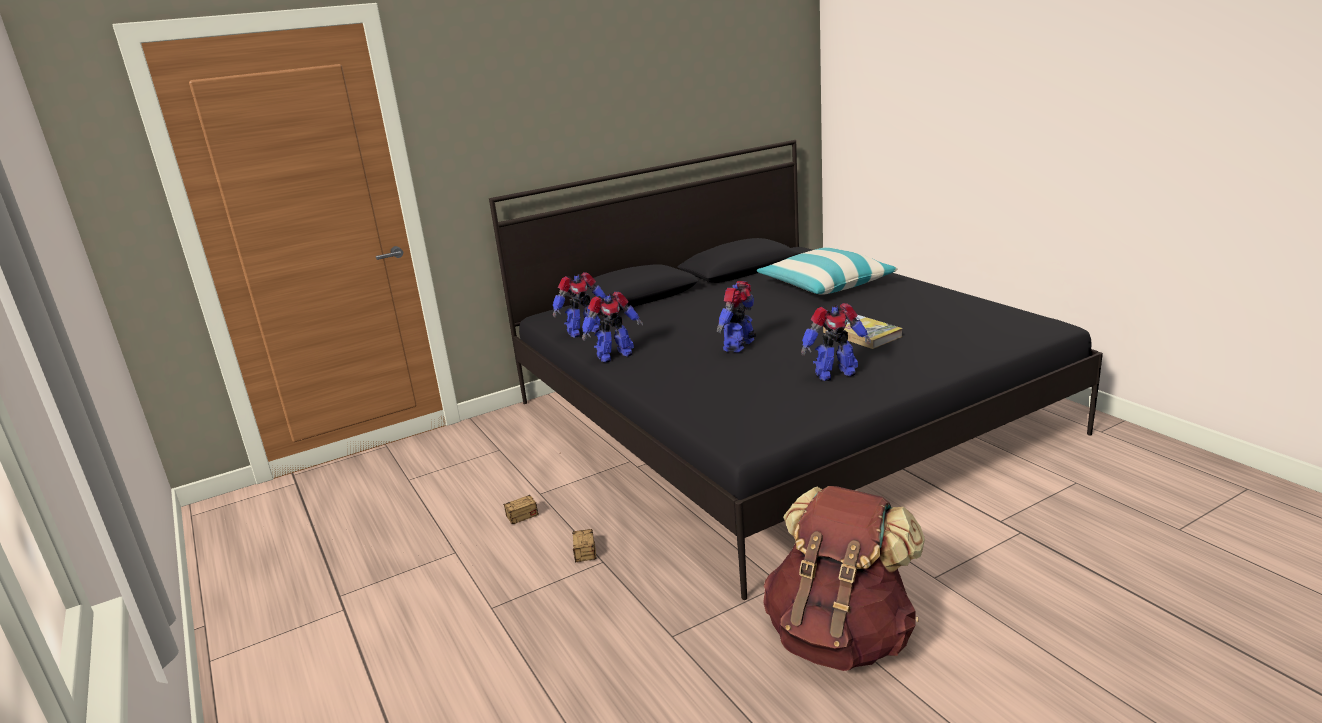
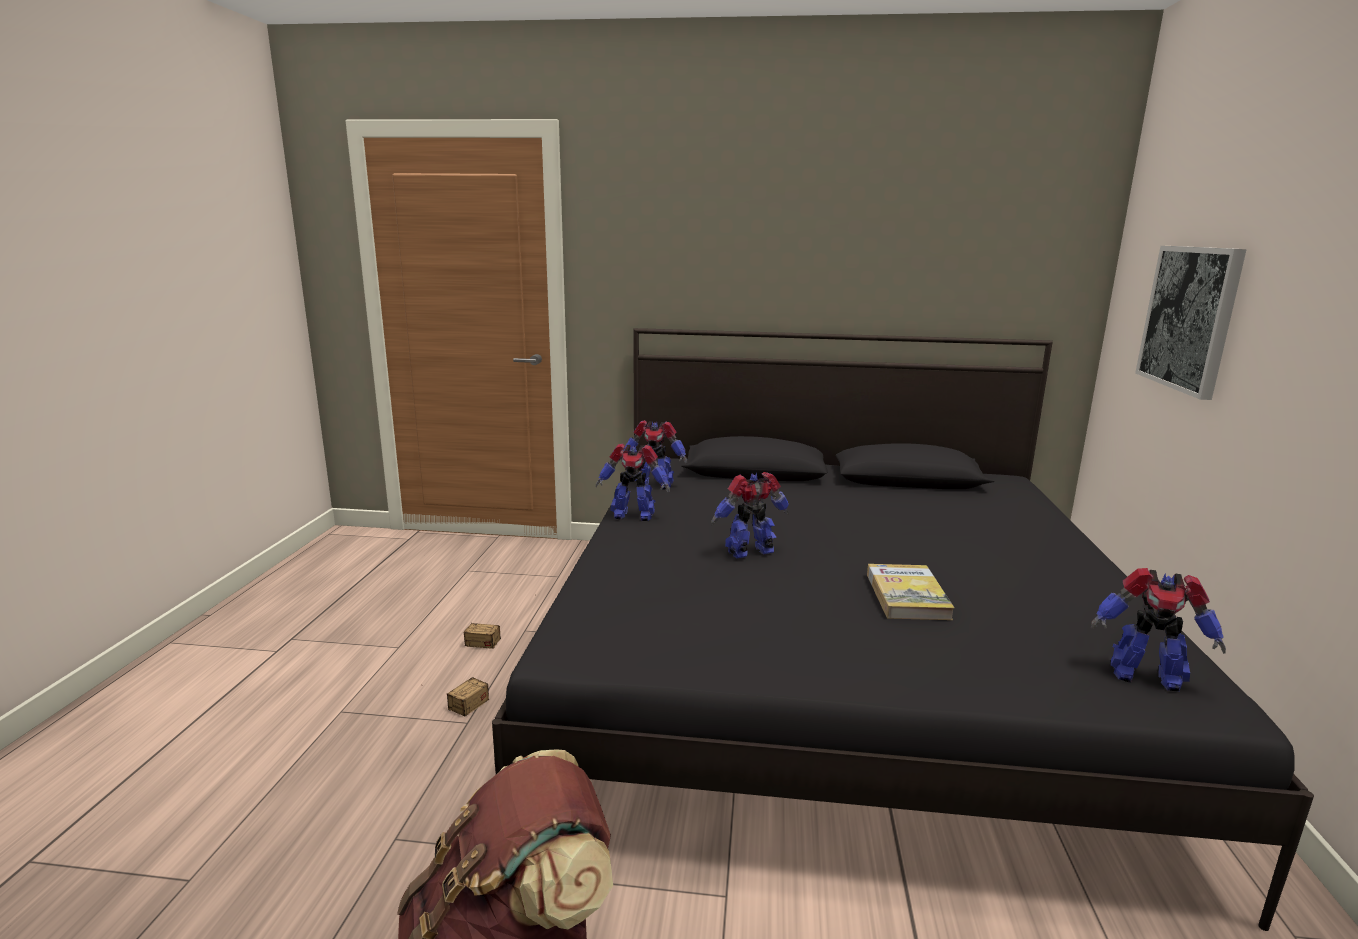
camera: 35 degrees right, 5 degrees down
(825, 285) = (971, 525): pillow -> none
(834, 373) = (784, 626): toy robot -> toy robot (1144, 675)
(907, 109) = (1190, 318): none -> picture

